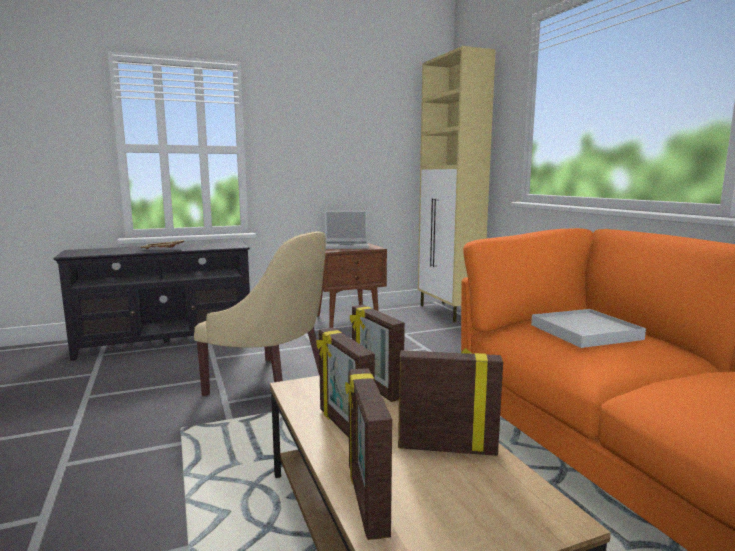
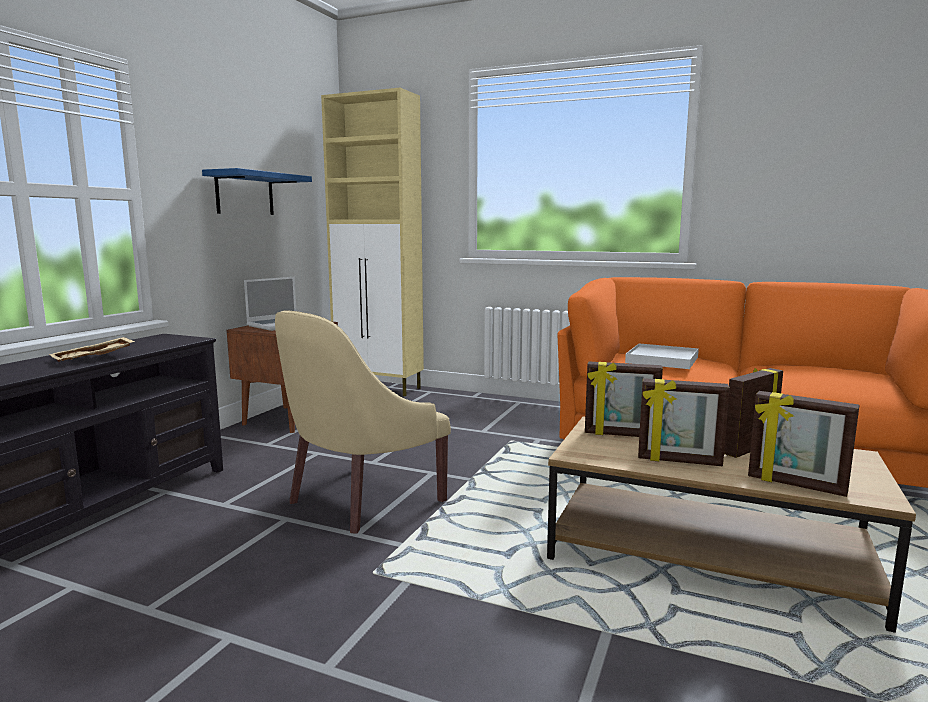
camera: 45 degrees left, 0 degrees up
(272, 382) = (360, 500): beige armchair -> beige armchair turned 150 degrees clockwise
(337, 147) = (245, 194): none -> blue shelf

